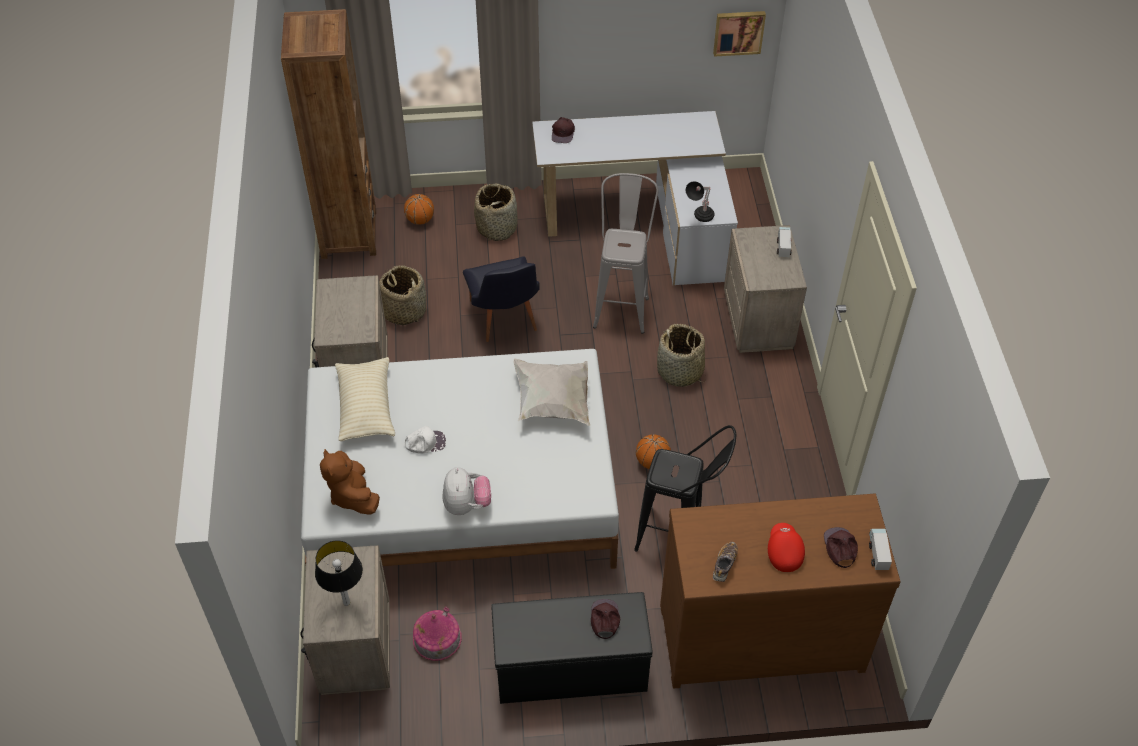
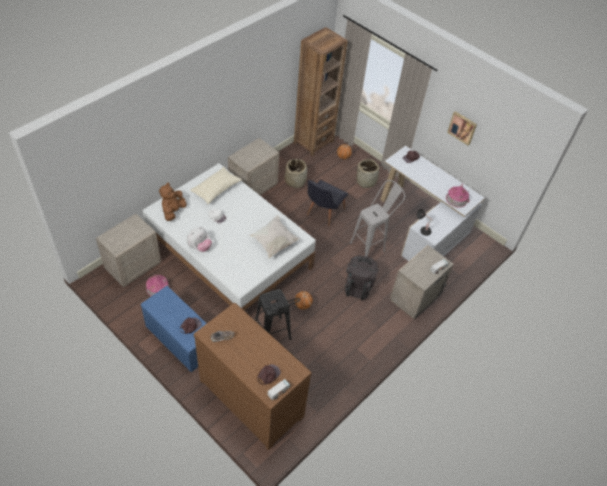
camera: 45 degrees right, 0 degrees up
(347, 602) = (123, 239): table lamp -> none
(569, 668) = (179, 339): black bench -> blue bench
(680, 372) = (358, 286): basket -> black backpack
(688, 140) = (456, 199): none -> toy house
(738, 32) = (514, 166): picture -> picture (462, 127)
(783, 552) = (247, 355): red cap -> none

